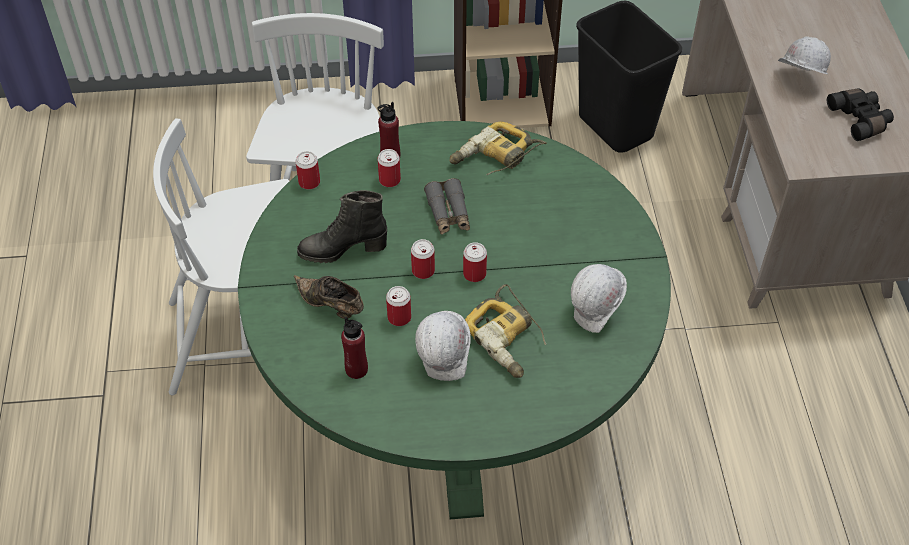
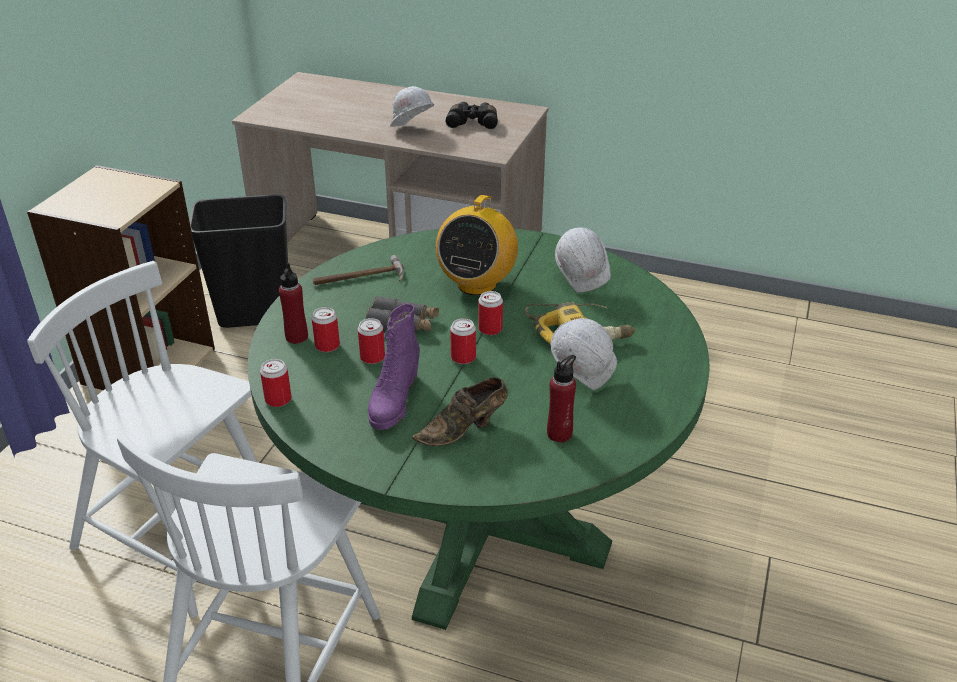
camera: 65 degrees left, 15 degrees down
(343, 249) = (394, 401): black boot -> purple boot
(399, 317) = (511, 388): can -> can (372, 357)
(496, 158) = (359, 278): power drill -> hammer
(538, 239) = (476, 284): none -> radio

